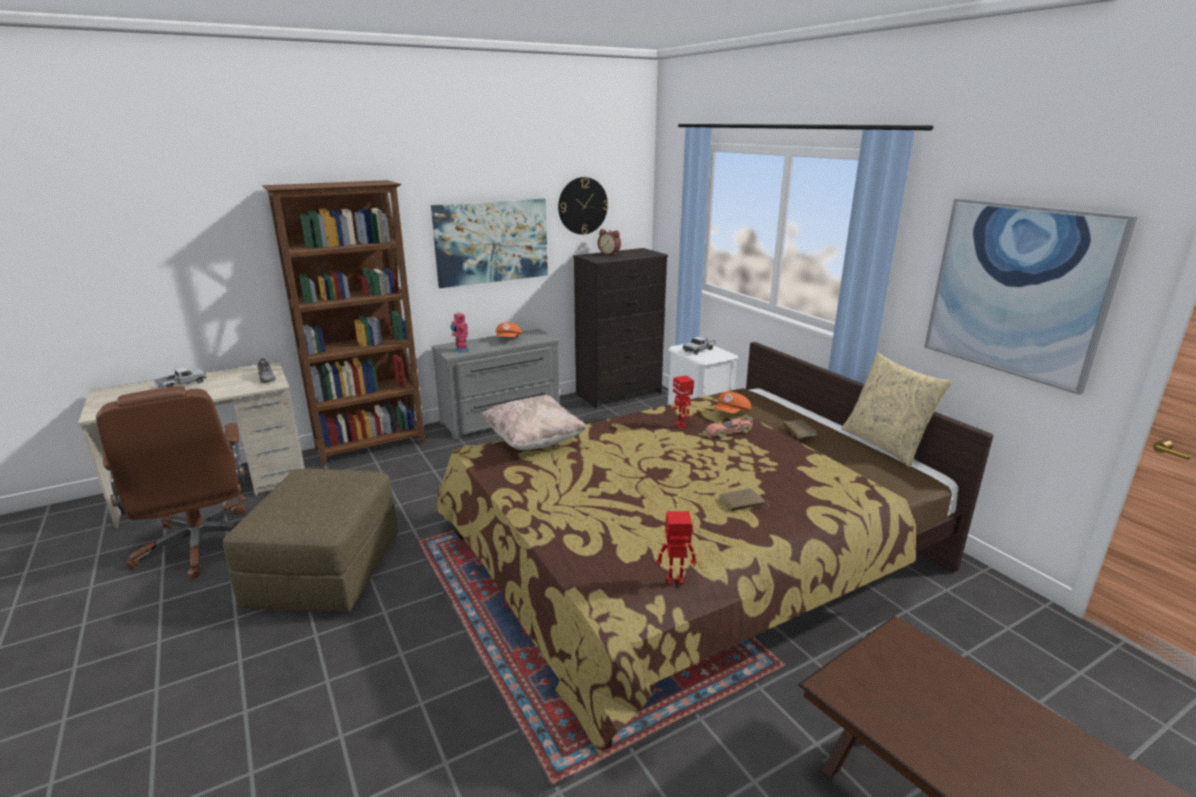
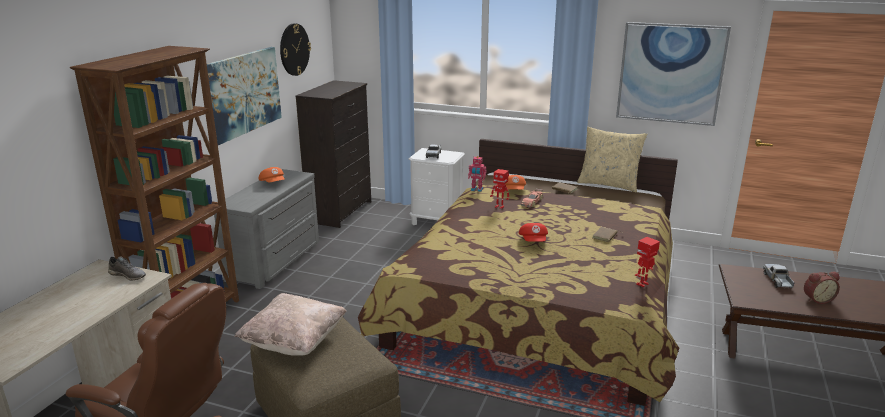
camera: 40 degrees left, 0 degrees up
(182, 384) = (38, 311): toy truck -> toy truck (778, 281)
(461, 350) = (249, 202): toy robot -> toy robot (476, 190)
(534, 441) = (432, 247): beige pillow -> beige pillow (294, 342)
(610, 253) = (321, 89): alarm clock -> alarm clock (817, 299)
(642, 475) = (533, 241): none -> red cap

